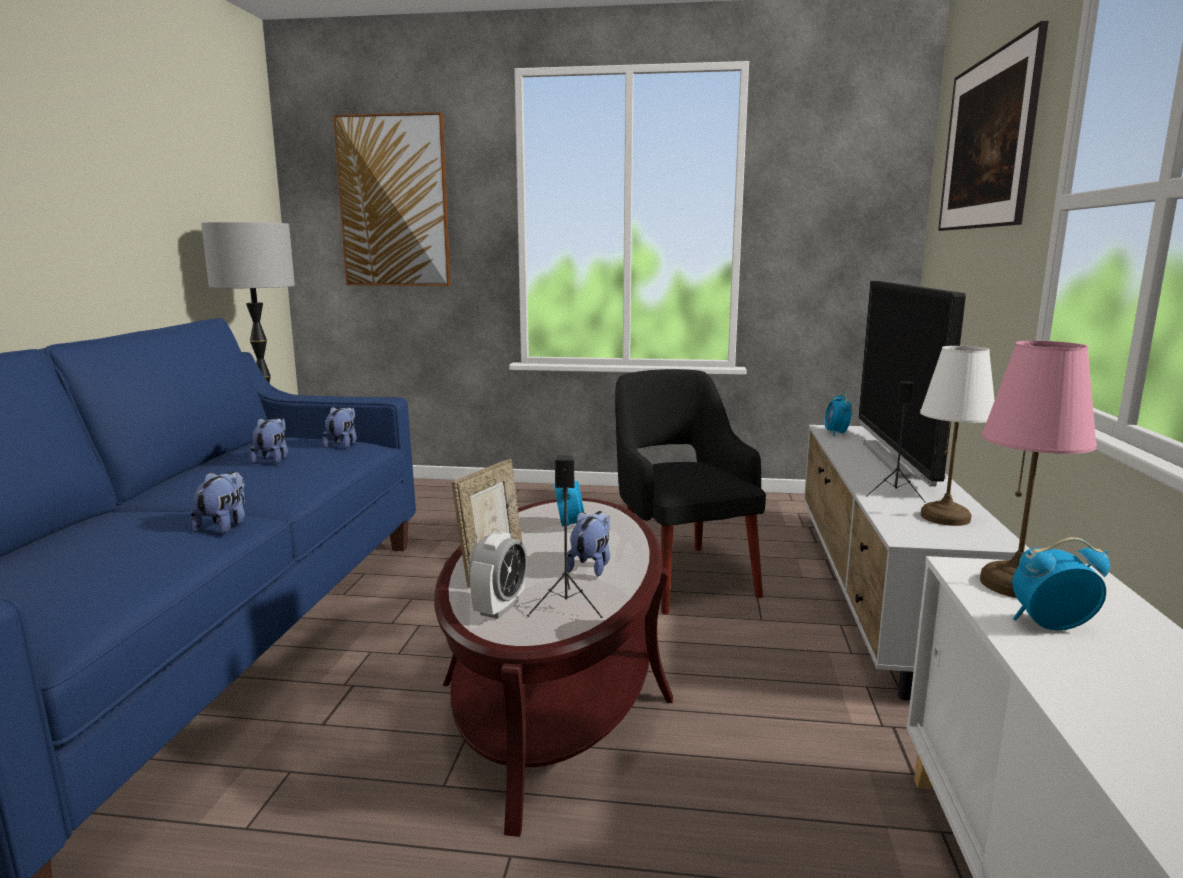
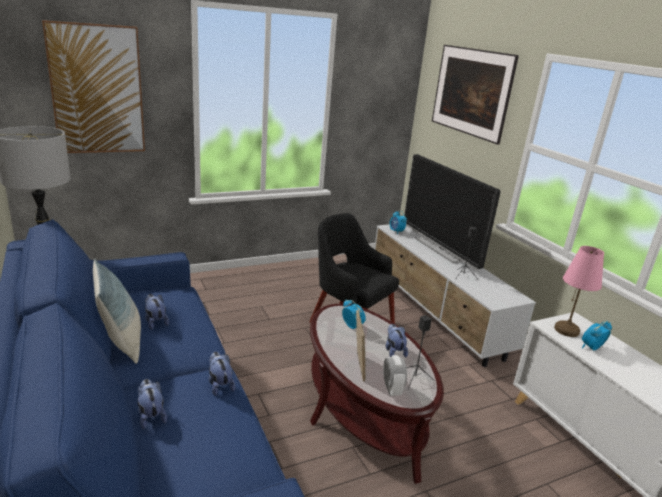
camera: 35 degrees left, 10 degrees up
(202, 469) = (121, 342): none -> pillow
(343, 445) = (172, 296): plush toy -> plush toy (151, 416)
(946, 517) = (493, 287): white table lamp -> none

